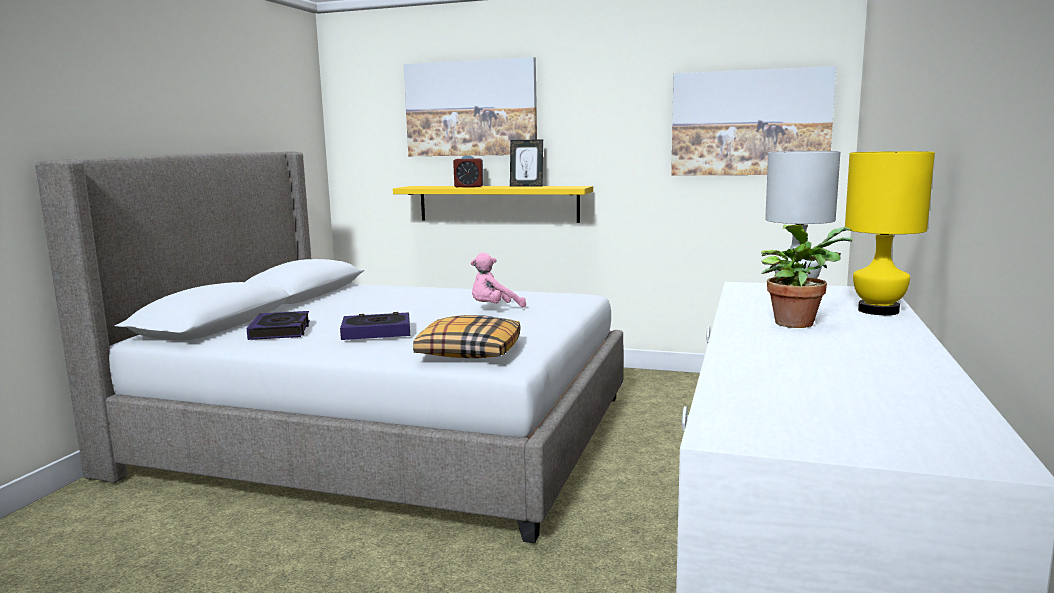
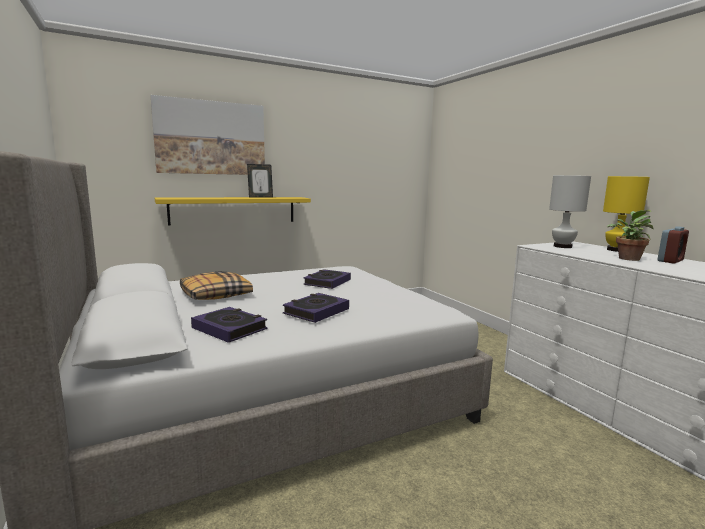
camera: 45 degrees left, 0 degrees up
(468, 351) = (410, 310): pillow -> pillow (215, 295)
(469, 186) = (218, 197): alarm clock -> alarm clock (670, 261)
(494, 308) = (327, 282): pink plush toy -> book
(750, 123) = (385, 162): picture -> none

